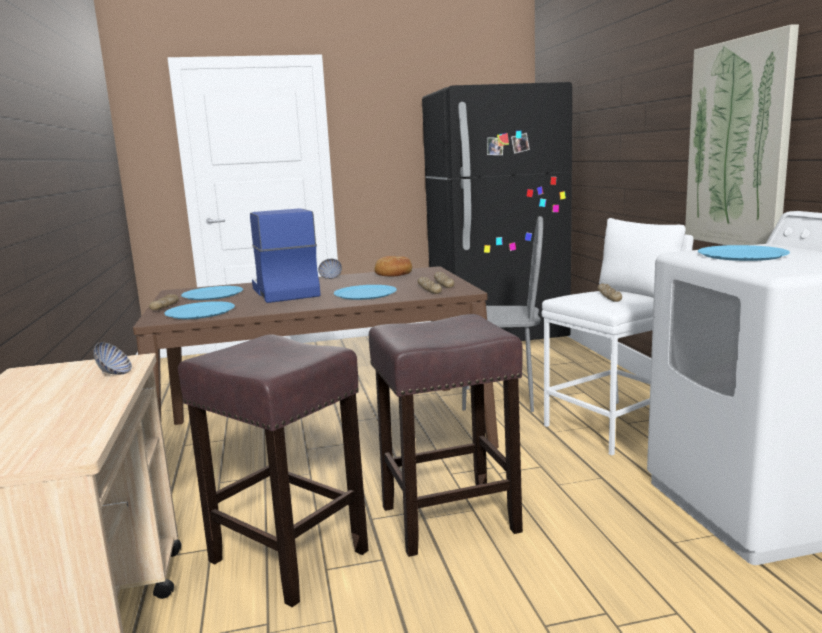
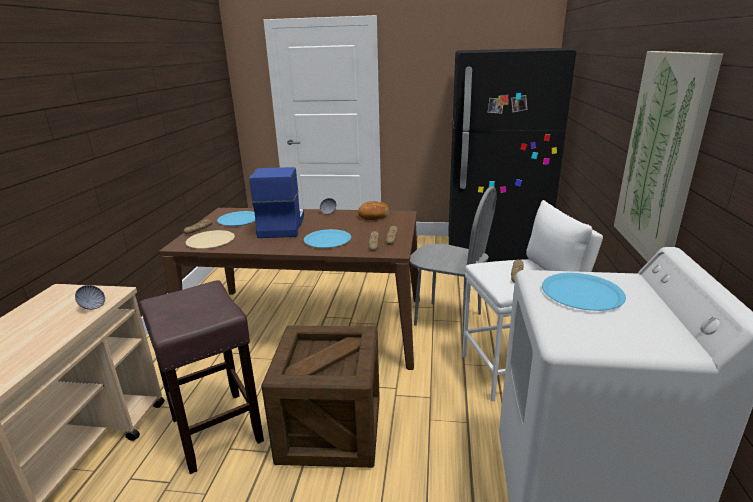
camera: 20 degrees right, 10 degrees up
(200, 312) = (210, 240): blue plate -> beige plate
(447, 519) = (330, 429): brown stool -> crate

